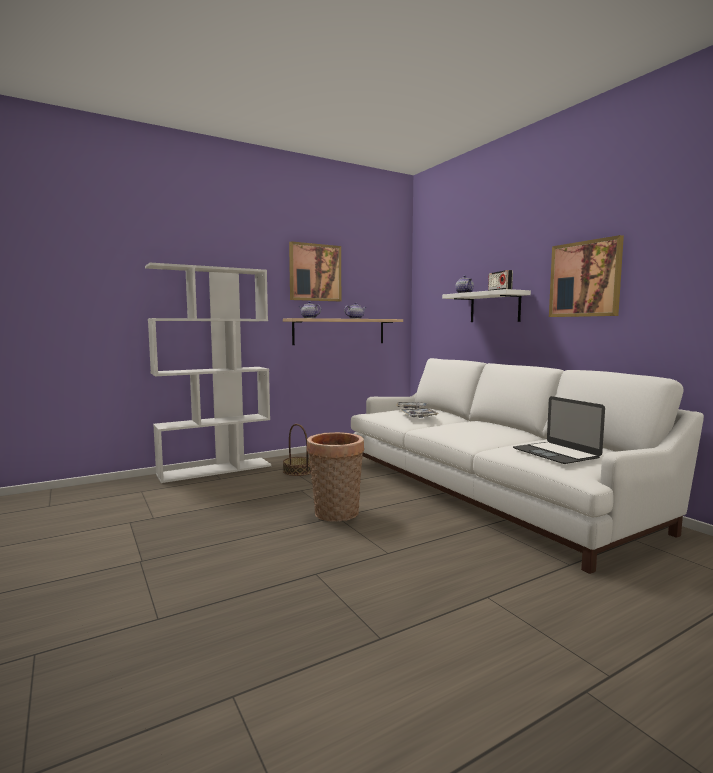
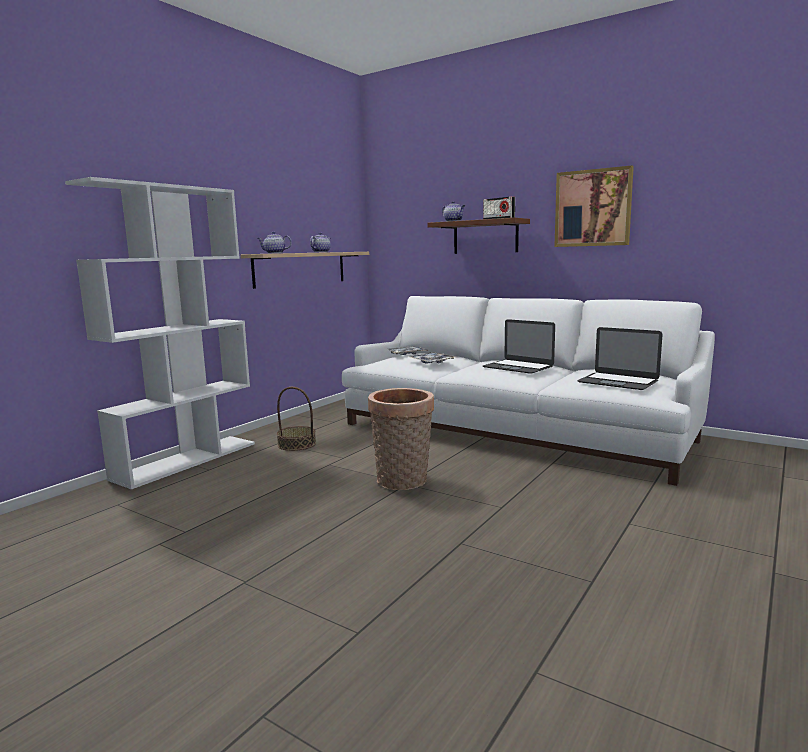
camera: 25 degrees left, 5 degrees up
(315, 272) = (271, 194): picture -> none
(483, 428) = (518, 367): none -> laptop
(495, 307) = (485, 237): white shelf -> brown shelf

